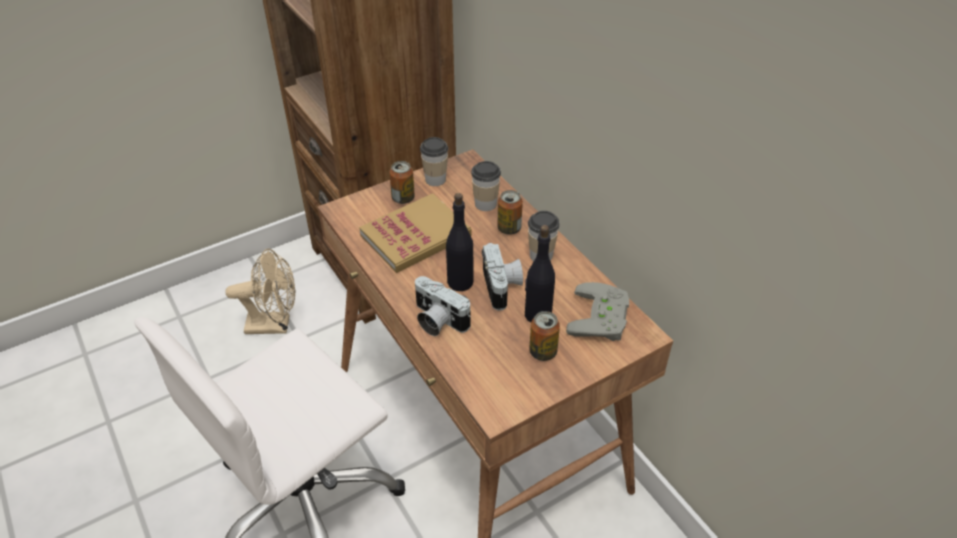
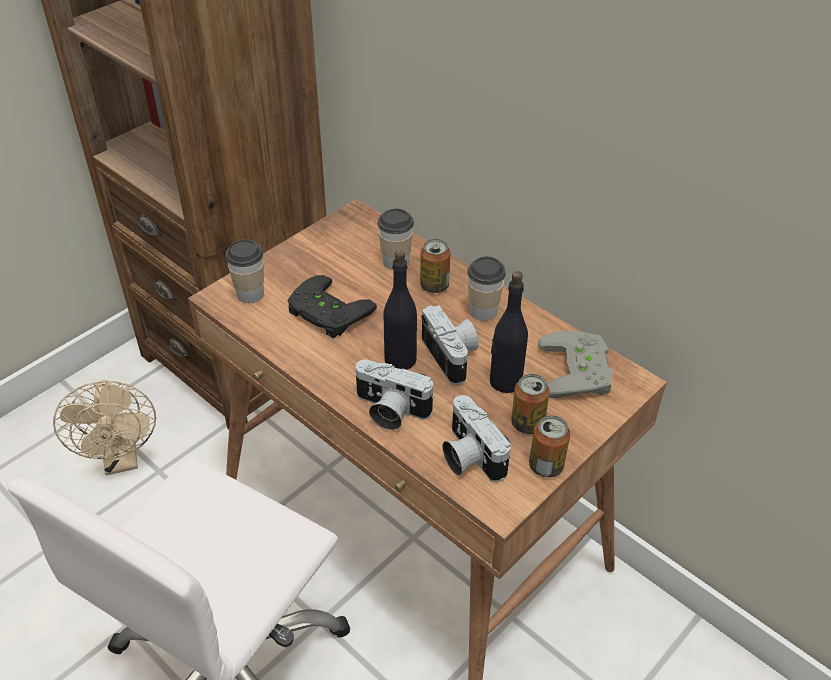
camera: 15 degrees left, 0 degrees up
(275, 324) = (122, 460): beige fan -> beige fan turned 90 degrees clockwise
(403, 198) = (293, 270): can -> can (546, 466)
(416, 236) = (325, 313): book -> black game controller
(435, 179) = (324, 241): cup -> cup (250, 293)
(485, 368) = (468, 456): none -> camera

